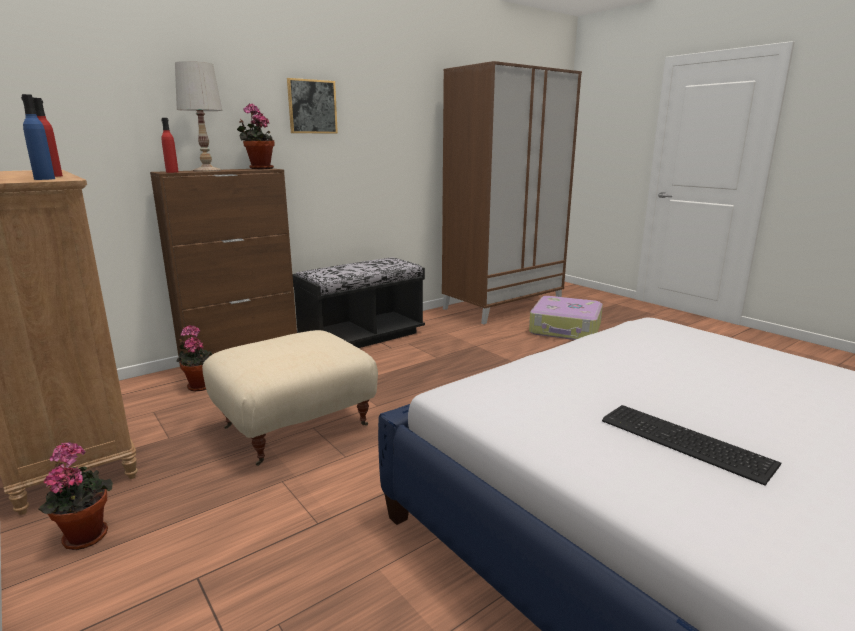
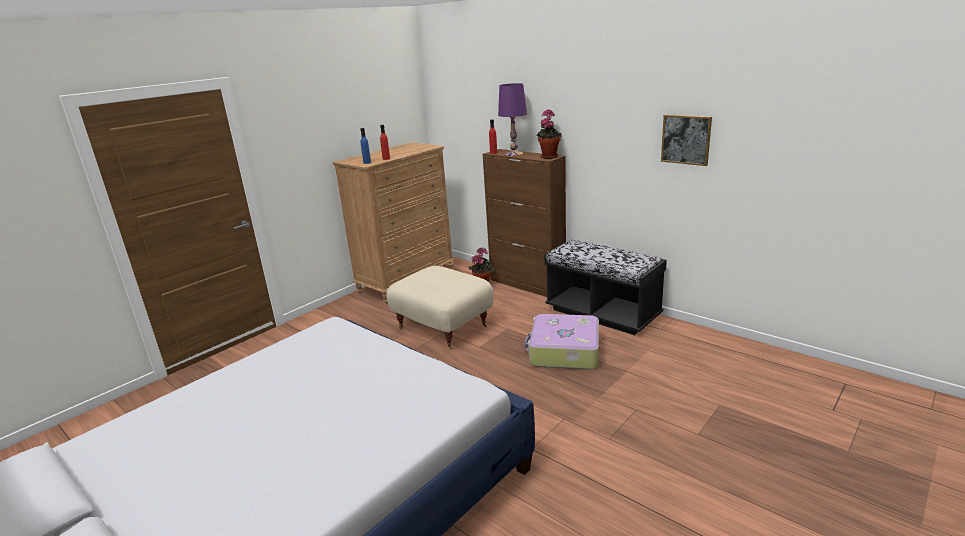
camera: 80 degrees right, 5 degrees up
(85, 535) = (346, 309): potted plant -> none
(207, 170) = (513, 154): white table lamp -> purple table lamp
(312, 106) = (603, 109): picture -> picture (686, 139)
(503, 305) = (783, 373): brown wardrobe -> none
(565, 329) = (735, 427): suitcase -> suitcase (563, 351)
(685, 443) = (263, 388): keyboard -> none

